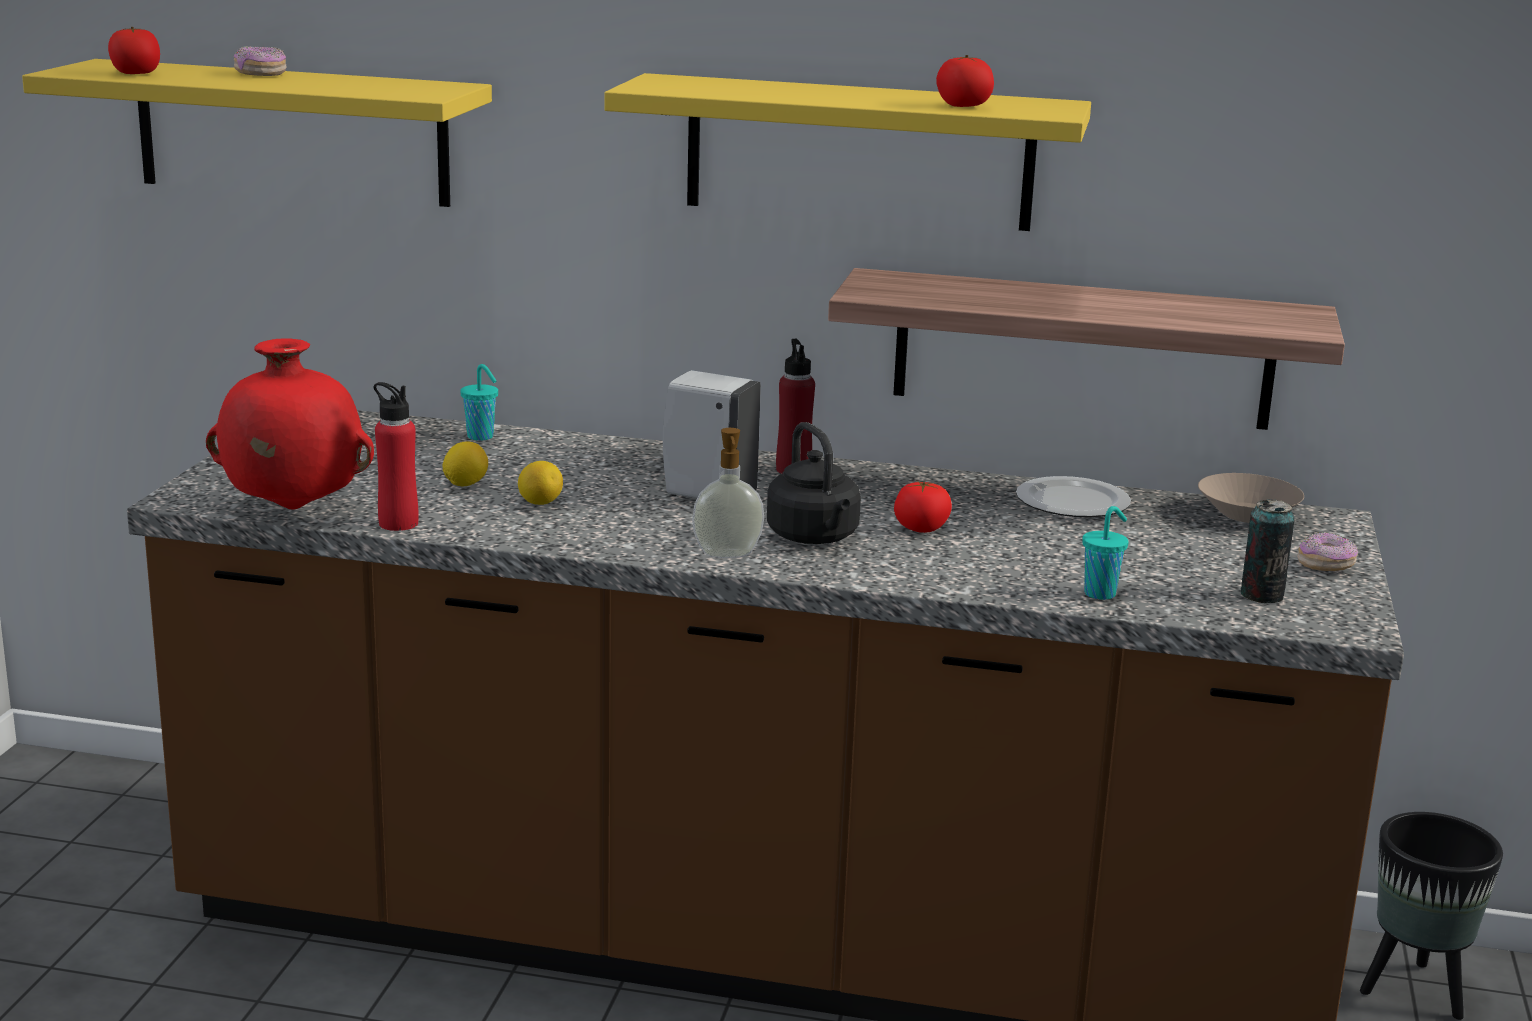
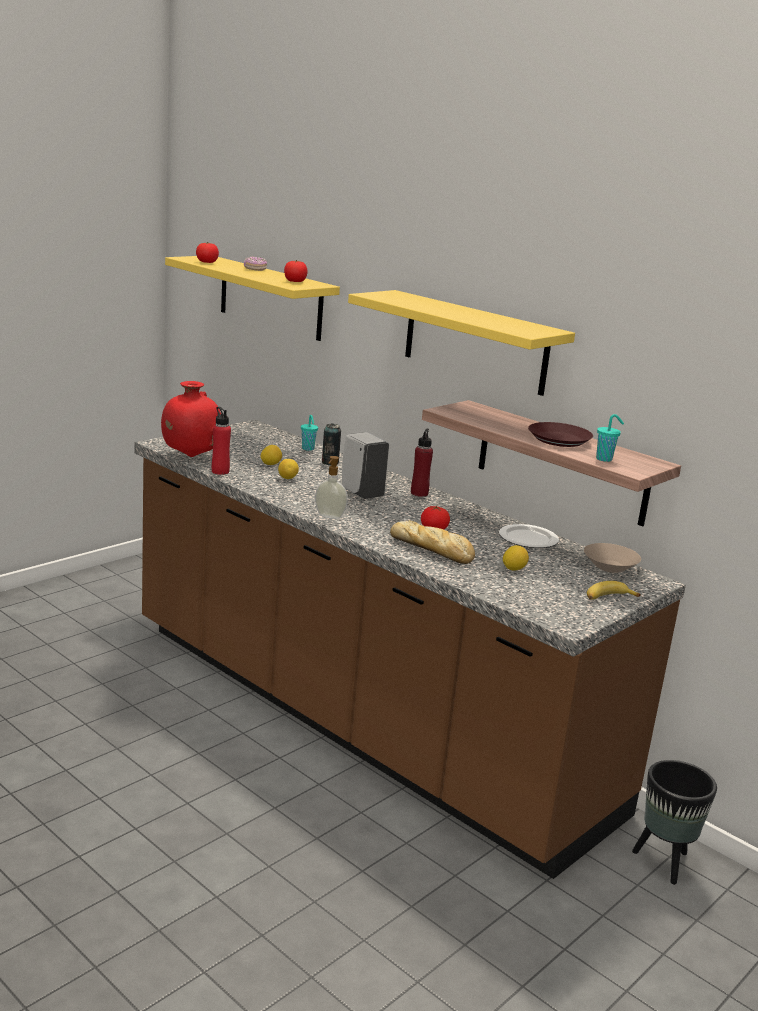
camera: 30 degrees right, 0 degrees up
(815, 538) = (379, 520): black kettle -> none
(964, 106) = (495, 324): tomato -> tomato (295, 281)
(978, 565) = (432, 550): none -> bread
(1101, 593) = (469, 576): turquoise cup -> turquoise cup (605, 459)
(1118, 305) = (560, 440): none -> brown plate
(1137, 560) = (513, 569): none -> lemon
(1261, 595) = (548, 599): can -> can (330, 463)
(1325, 566) = (608, 598): donut -> banana

